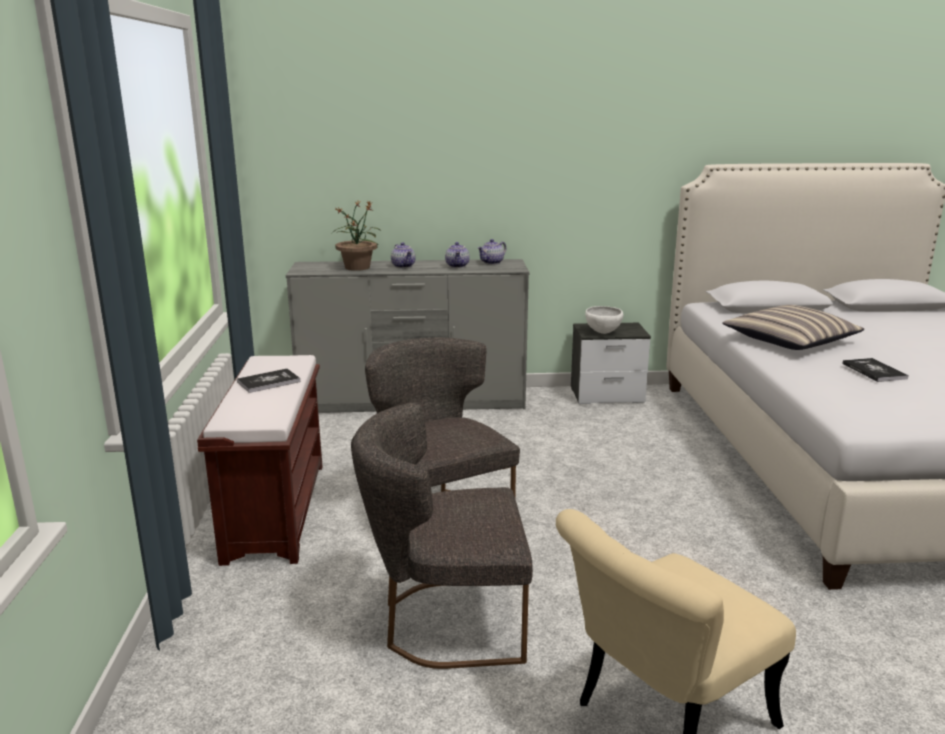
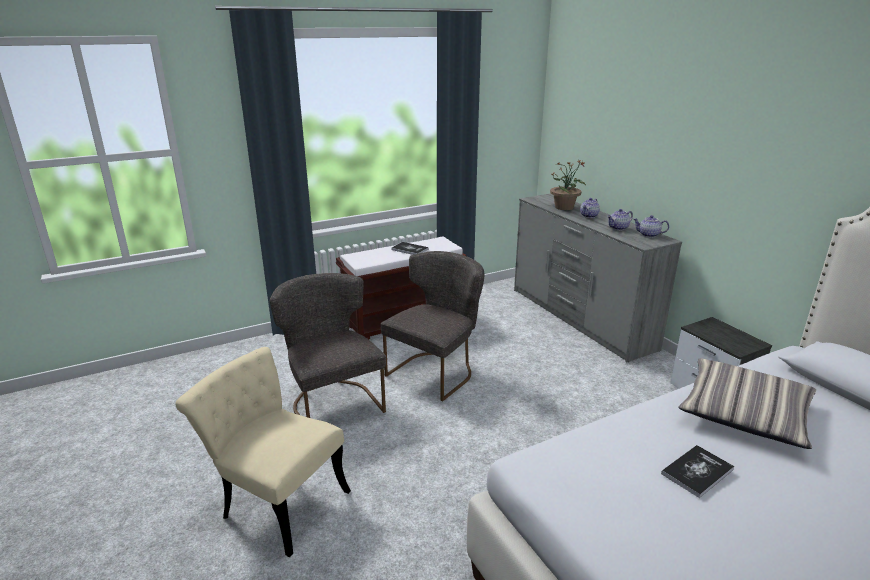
camera: 65 degrees right, 5 degrees up
(602, 333) = (708, 333): white bowl -> none

